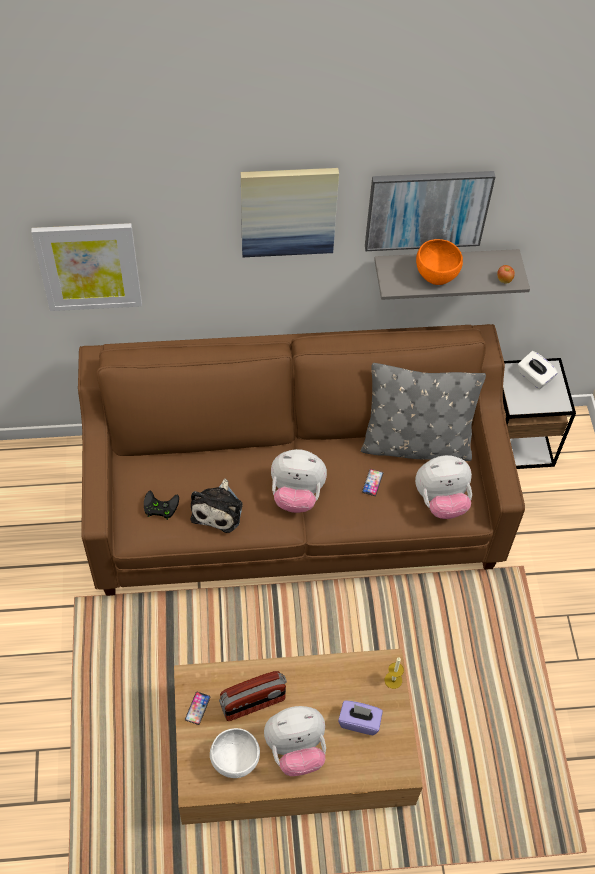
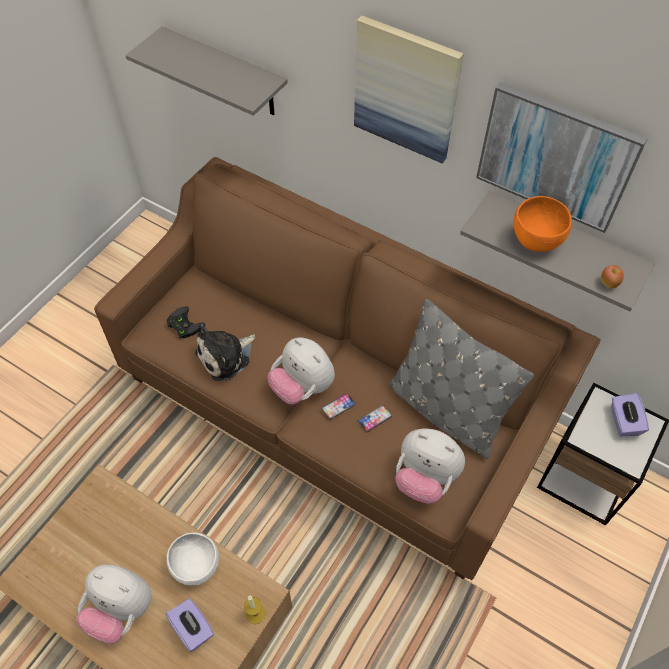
camera: 40 degrees right, 0 degrees up
(89, 266) = (225, 73): picture -> grey shelf
(197, 708) = (82, 512): phone -> phone (338, 406)
(236, 760) = (68, 580): white bowl -> white bowl (197, 566)
(253, 704) = (125, 542): radio -> none
(534, 377) = (624, 421): white tissue box -> purple tissue box

